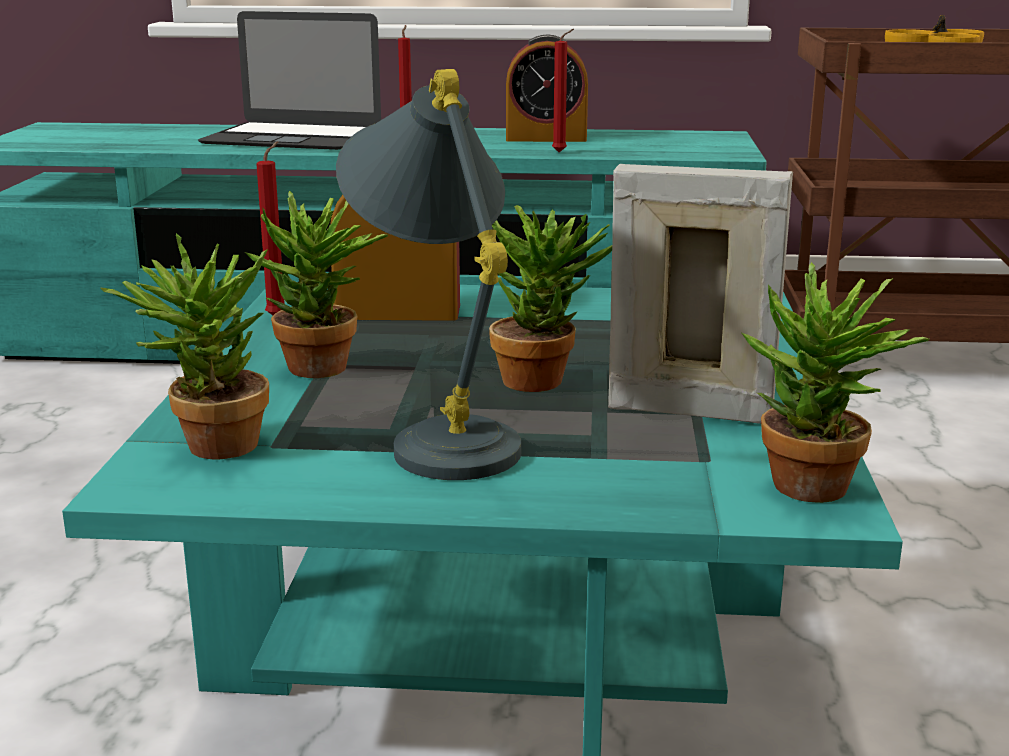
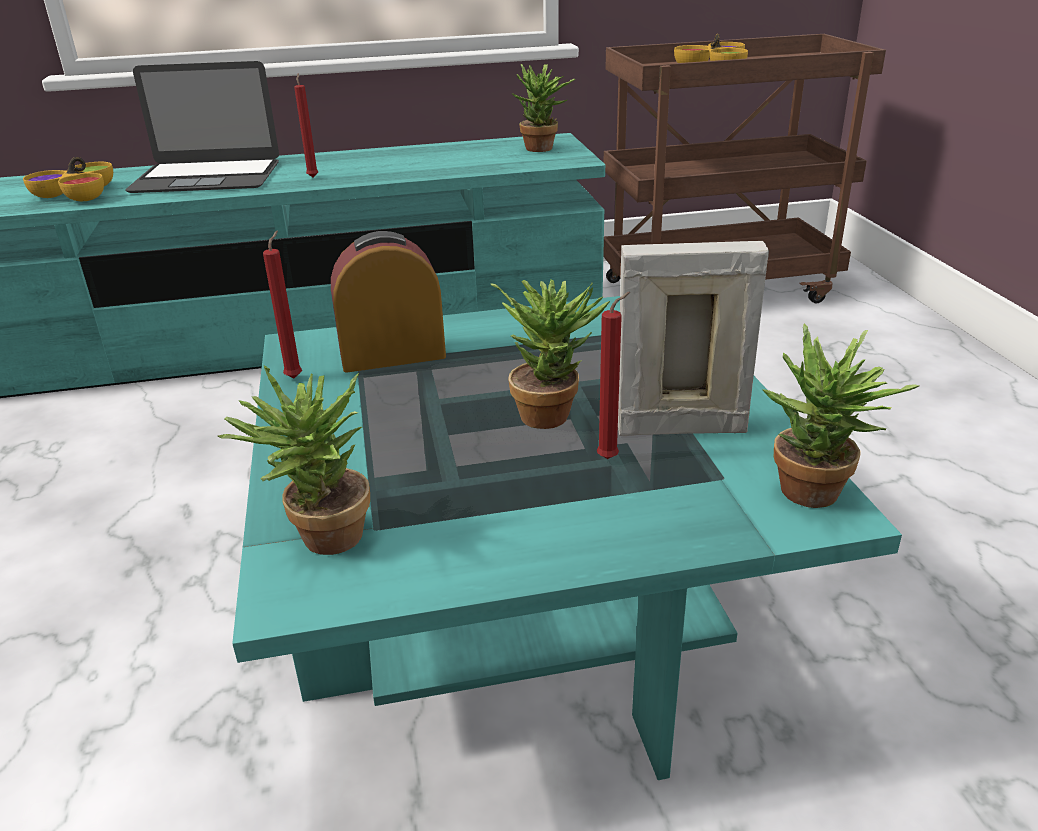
camera: 15 degrees left, 10 degrees up
(149, 140) = (78, 194): none -> bowl
(322, 372) = (369, 435): potted plant -> potted plant (543, 149)
(441, 435) = (507, 489): grey table lamp -> none
(546, 138) = (421, 156): alarm clock -> none
(561, 152) = (444, 171): red candle -> red candle (611, 458)

